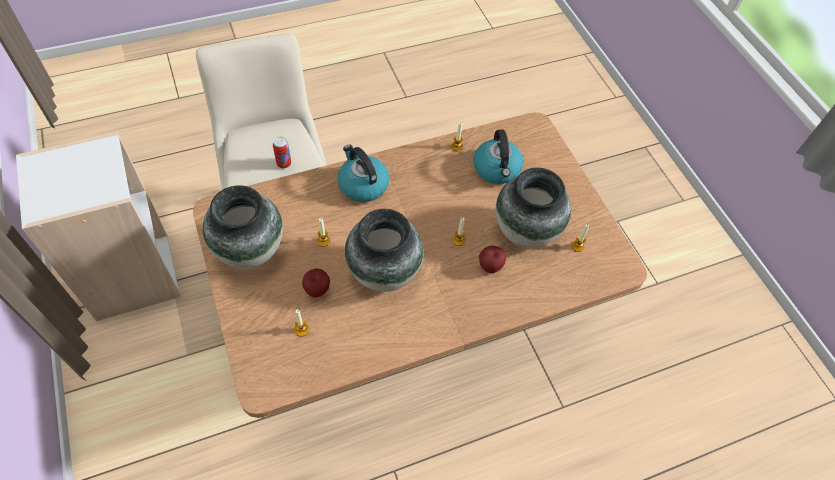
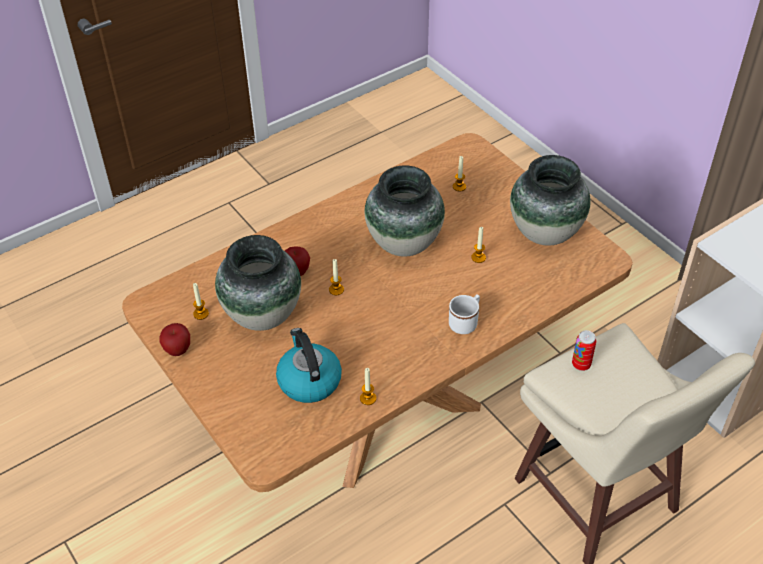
camera: 170 degrees right, 10 degrees down
(317, 290) = (461, 216): apple -> apple (178, 350)
(362, 185) = (465, 322): kettle -> white mug

